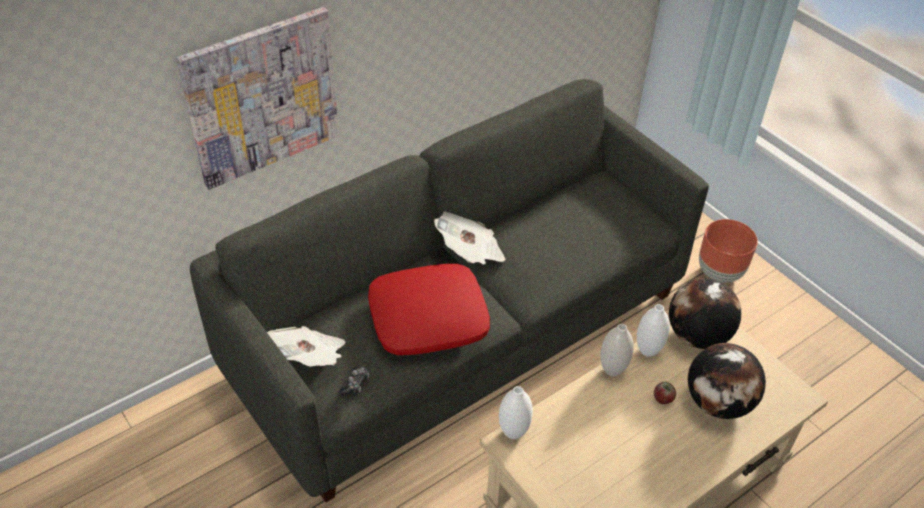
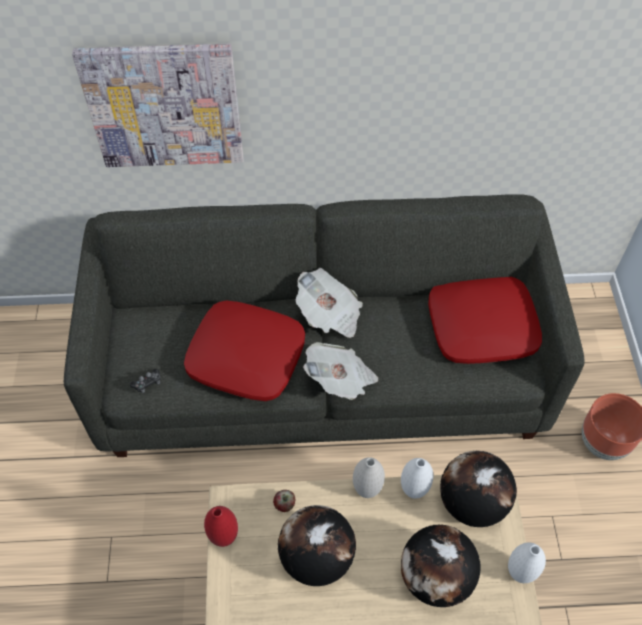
camera: 35 degrees right, 10 degrees up
(309, 358) = (132, 342): newspaper -> newspaper (341, 380)
(513, 432) = (239, 496): white vase -> white vase (519, 573)
(529, 471) = (224, 537): none -> red vase
(598, 205) = (481, 326): none -> red pillow
(617, 442) = (316, 558): none -> globe
(663, 399) = (389, 543): apple -> apple (284, 504)

